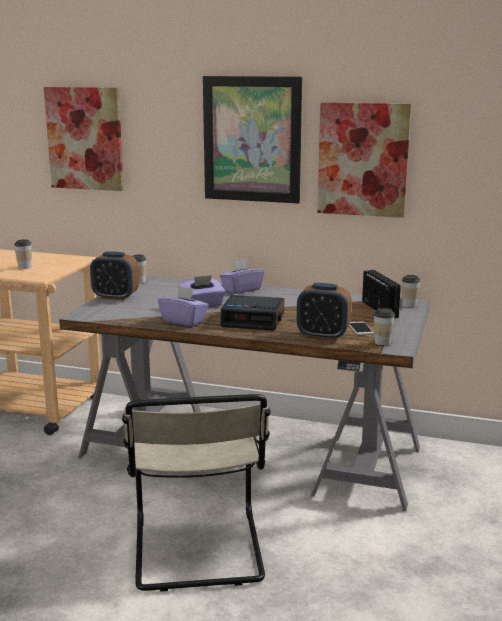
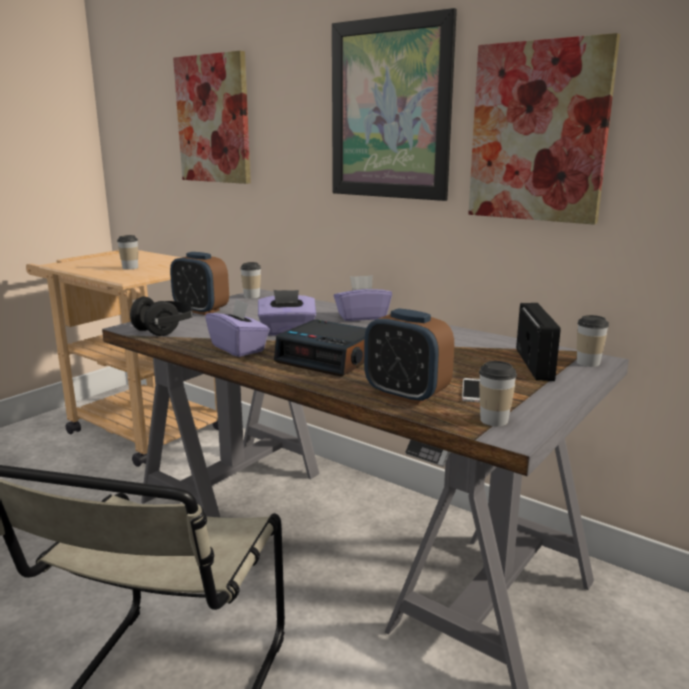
camera: 20 degrees right, 0 degrees up
(110, 314) = (164, 329): none -> black headphones

